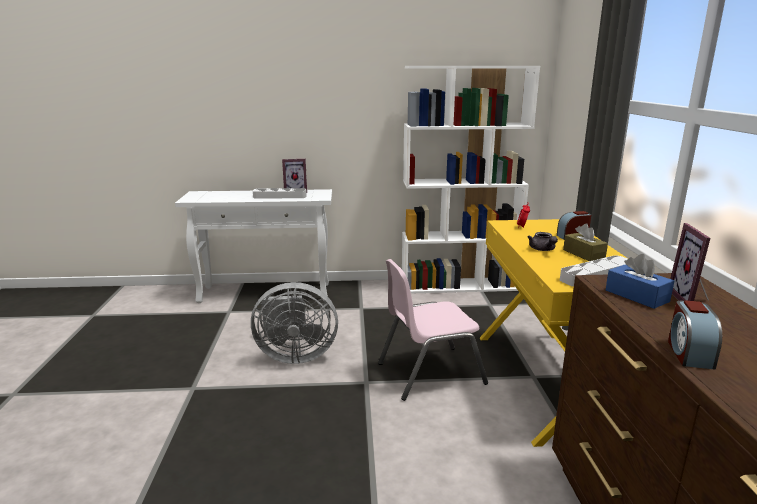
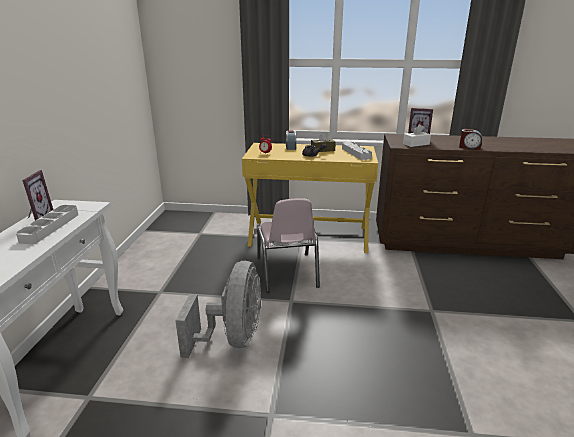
camera: 80 degrees left, 5 degrees up
(459, 285) = (154, 238): white bookcase -> none
(636, 296) = (416, 144): blue tissue box -> white tissue box

